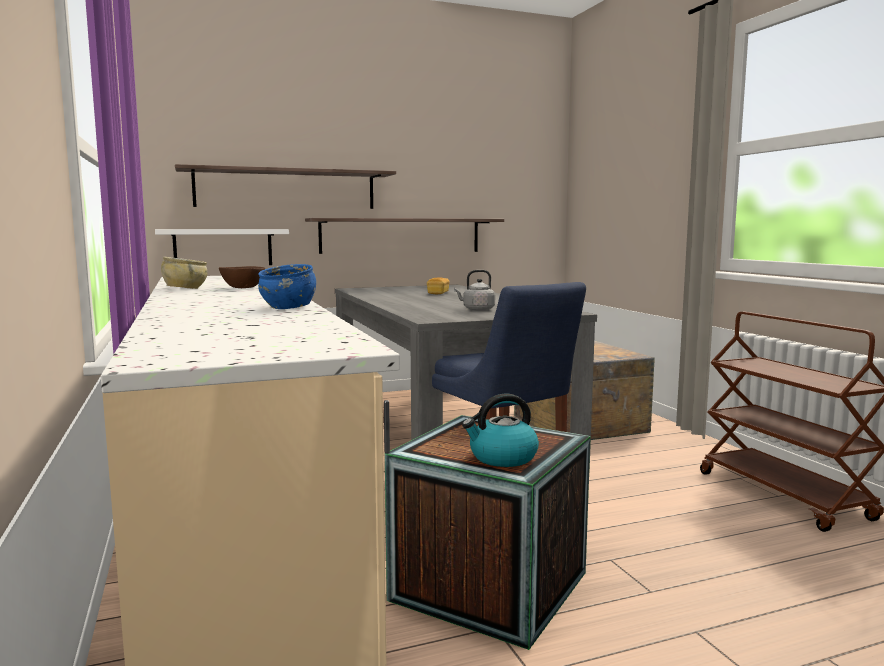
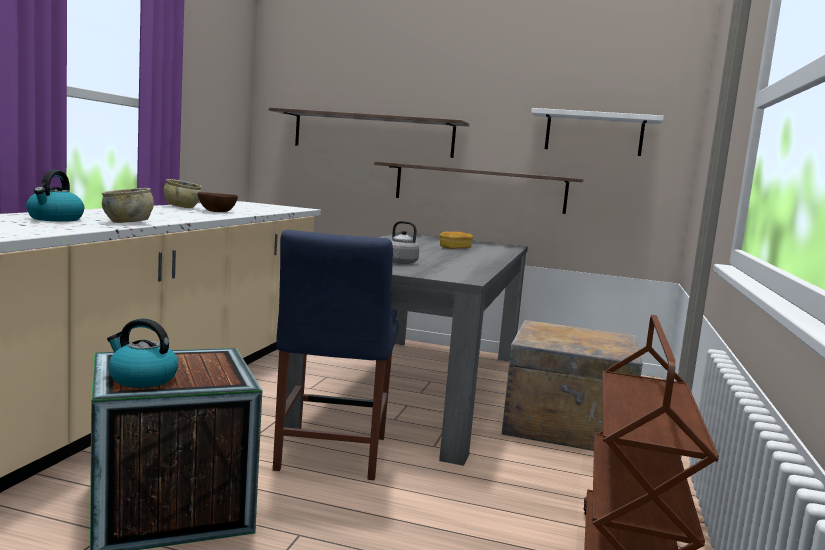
camera: 35 degrees right, 0 degrees up
(223, 247) = (315, 183): white shelf -> white shelf (594, 133)
(225, 315) = (55, 219): none -> kettle
(288, 307) = (128, 222): blue bowl -> beige bowl

